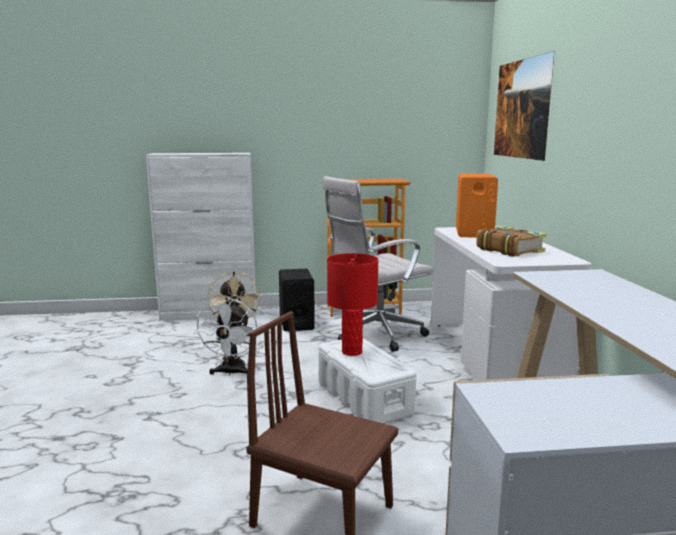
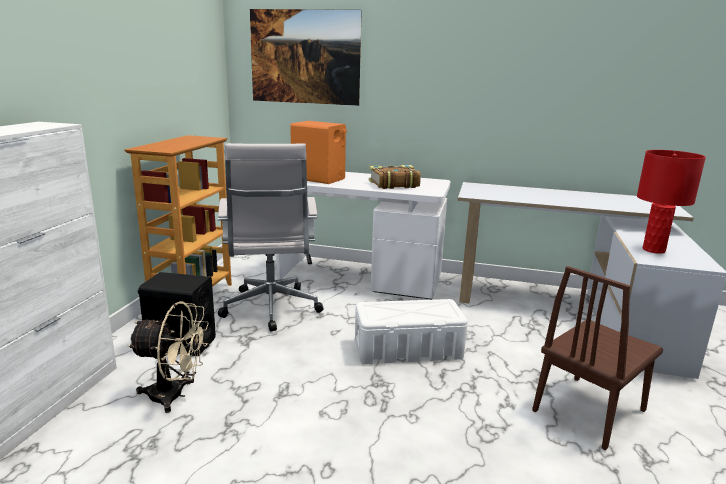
camera: 70 degrees left, 5 degrees up
(231, 373) = (292, 416): white fan -> none
(352, 352) = (397, 313): red table lamp -> red table lamp (653, 250)

